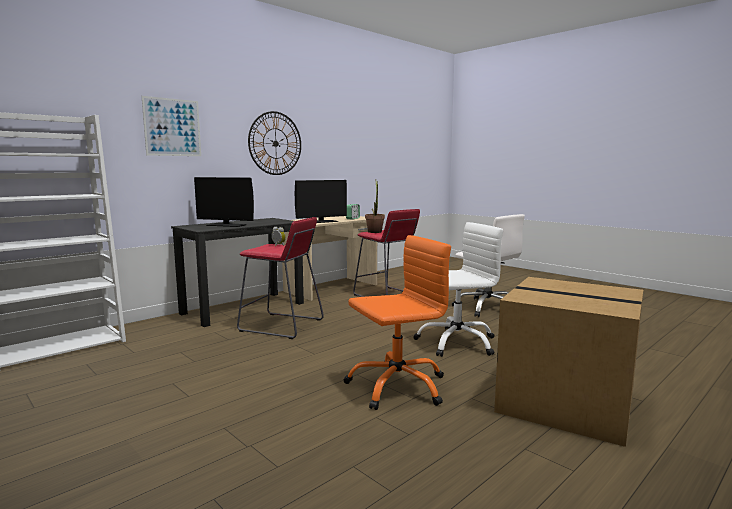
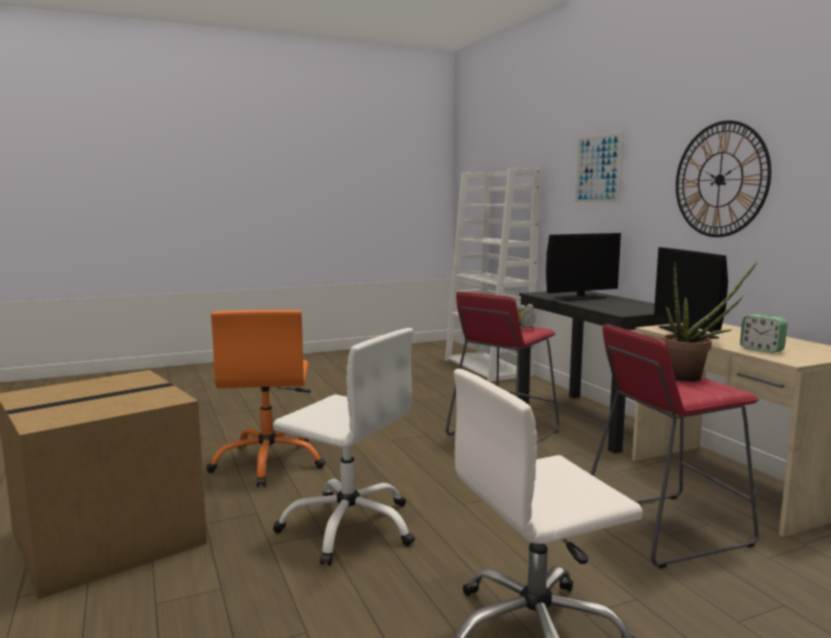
camera: 110 degrees right, 0 degrees up
(226, 225) = (580, 298): monitor -> monitor turned 150 degrees counterclockwise
(456, 342) = (349, 526): white office chair -> white office chair turned 60 degrees counterclockwise

